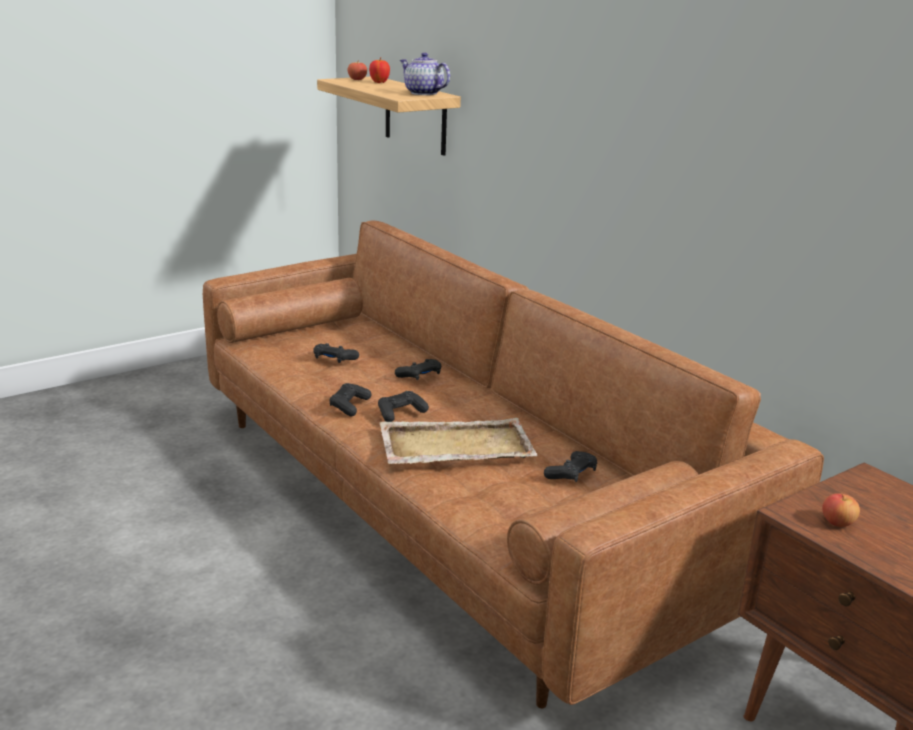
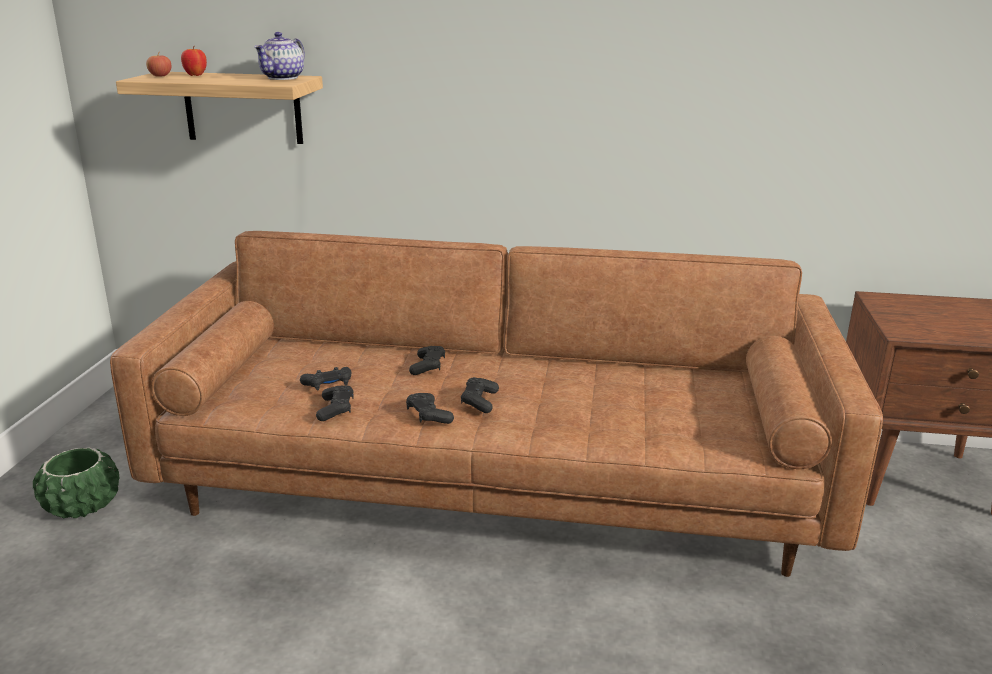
camera: 45 degrees left, 0 degrees up
(200, 393) = (83, 506): none -> green planter
(422, 93) = (283, 78): teapot -> teapot turned 60 degrees counterclockwise
(454, 446) = (569, 406): beige tray -> none
(571, 474) = (673, 386): black game controller -> black game controller (336, 409)
(837, 522) = (925, 328): apple -> none

